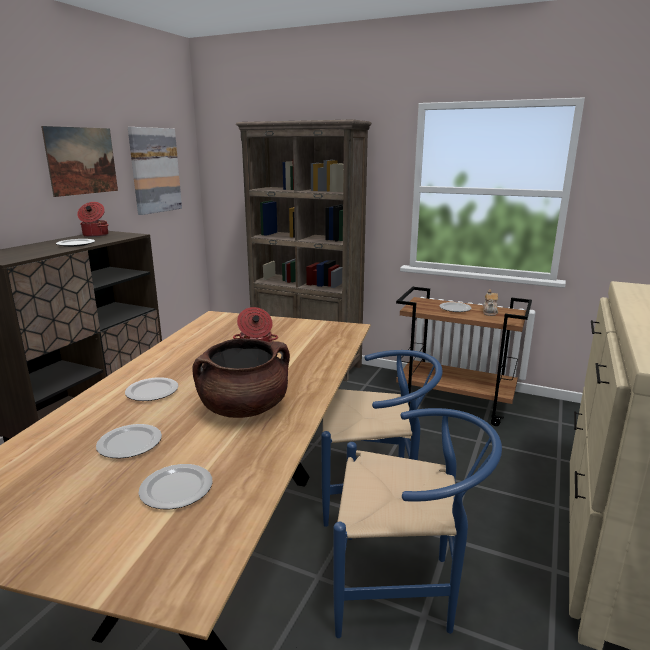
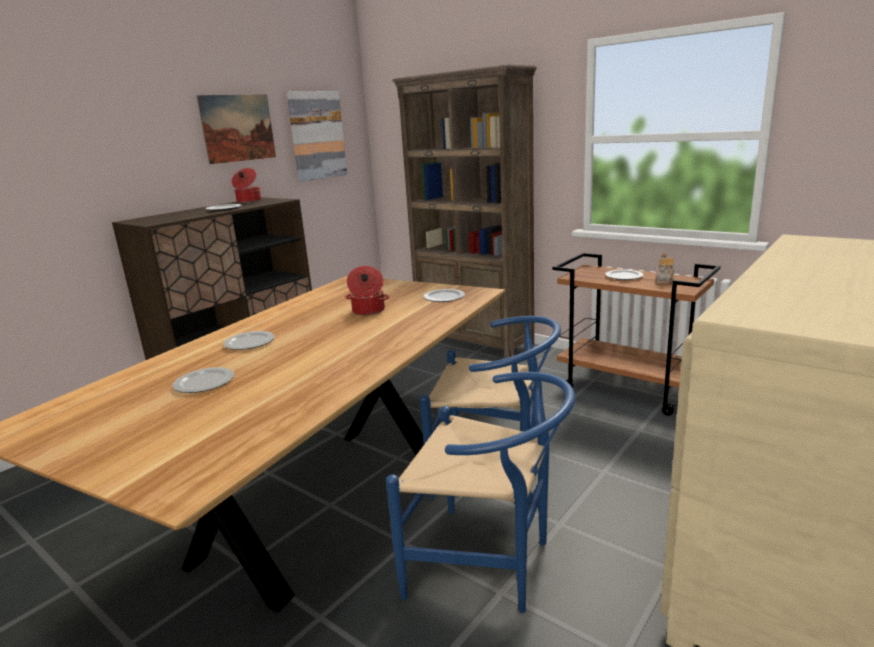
camera: 15 degrees right, 0 degrees up
(175, 489) = (219, 420): plate -> plate (443, 298)
(244, 409) = (323, 360): brown cooking pot -> none

